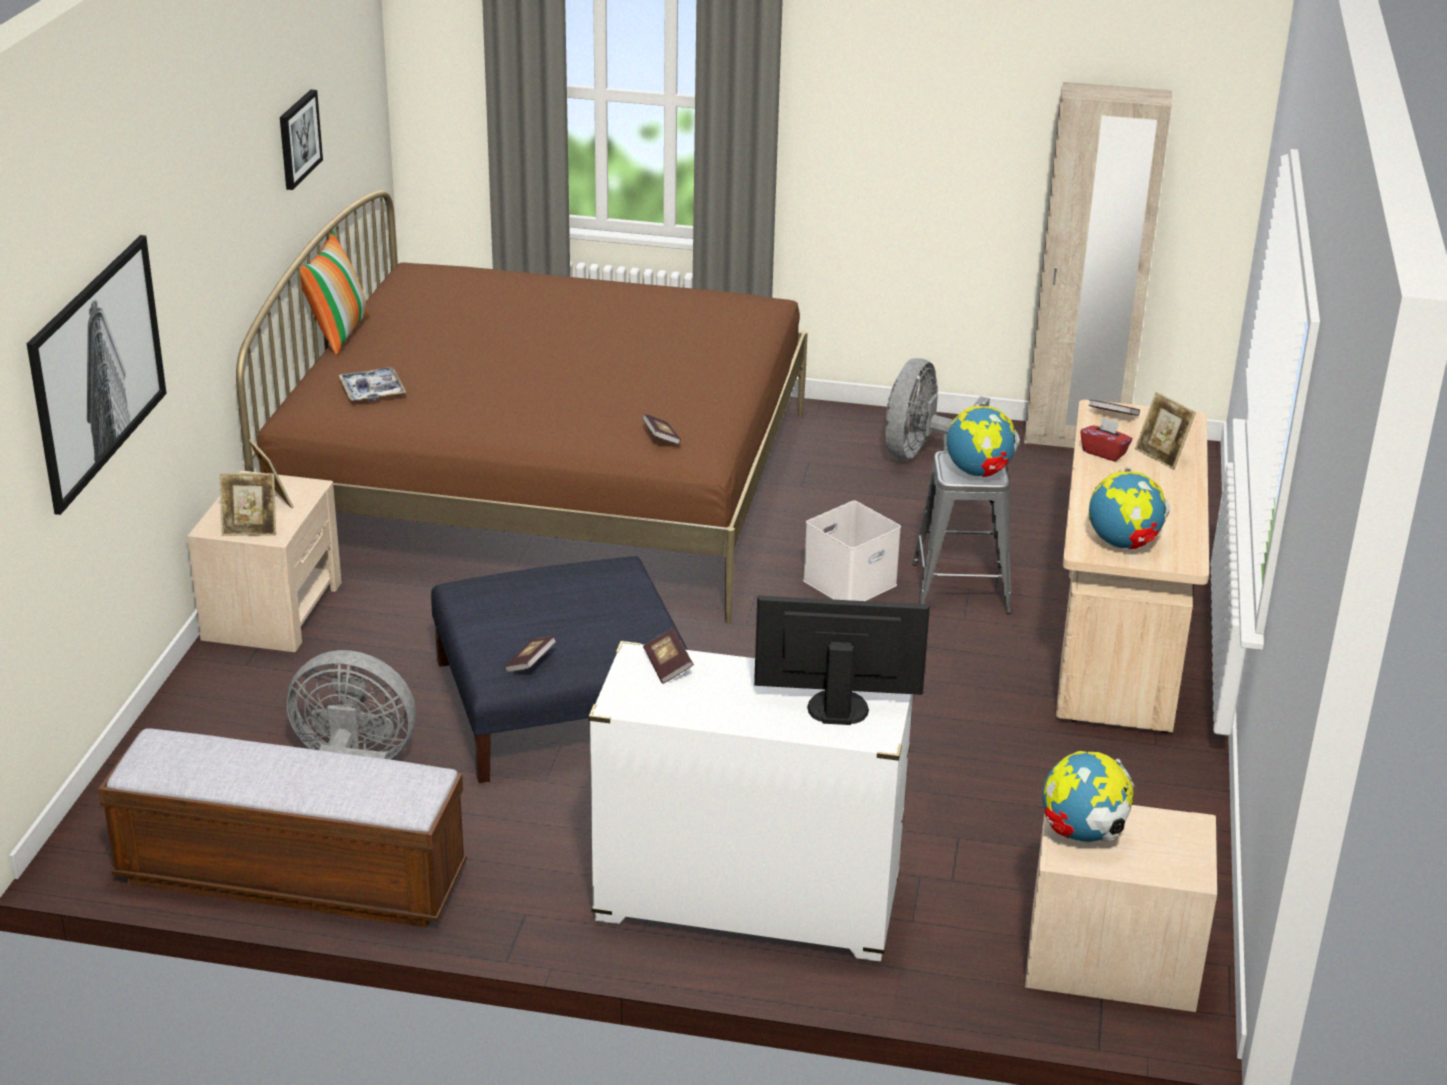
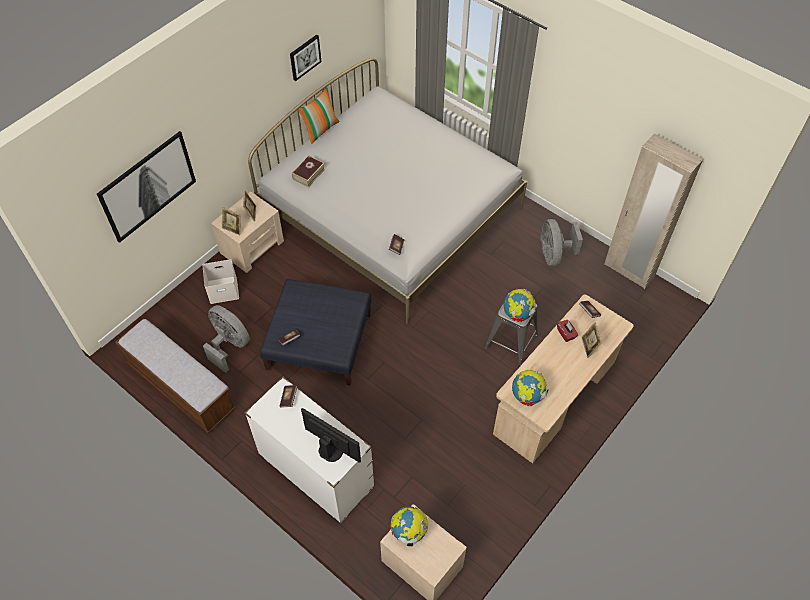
camera: 30 degrees right, 25 degrees up
(372, 391) = (308, 174): tray -> book
(547, 485) = (391, 214): brown bed -> white bed
(850, 581) = (469, 319): white storage box -> white storage box (224, 289)
(922, 455) = (554, 254): grey fan -> grey fan turned 60 degrees counterclockwise

